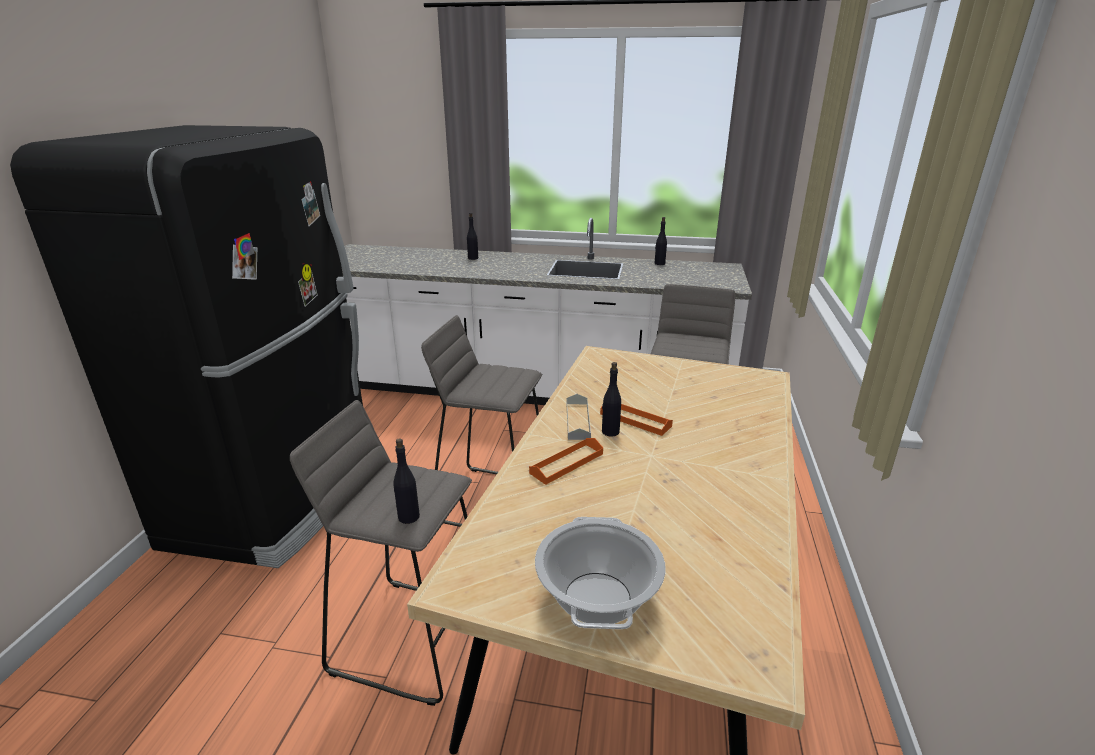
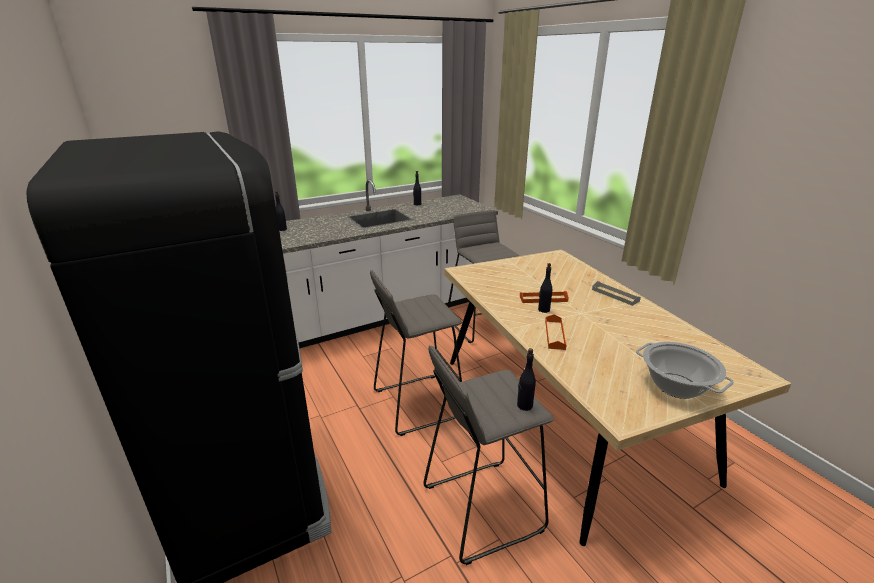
camera: 40 degrees left, 0 degrees up
(578, 420) = (519, 311): grey tray -> grey tray (615, 295)

